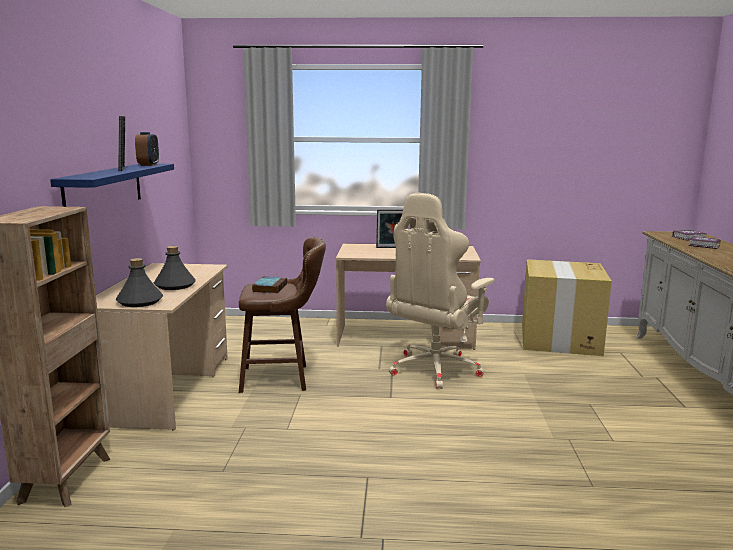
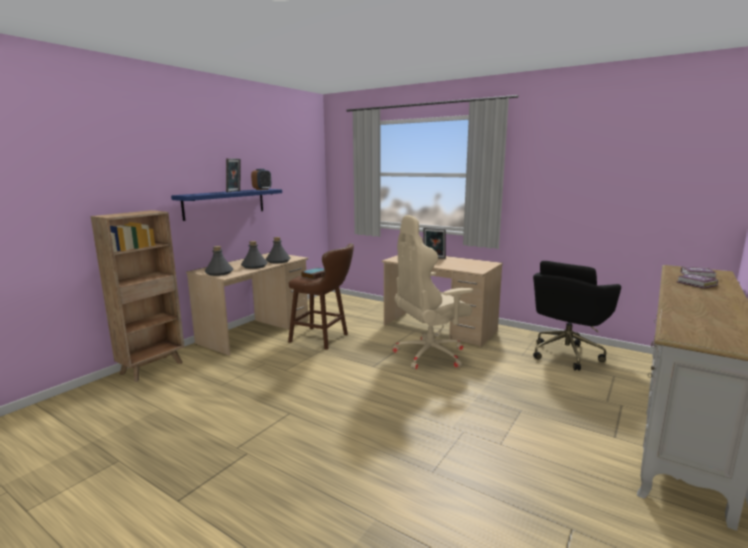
camera: 30 degrees right, 0 degrees up
(194, 274) = (278, 261): none -> grey bottle
(560, 340) = (567, 354): cardboard box -> black office chair

